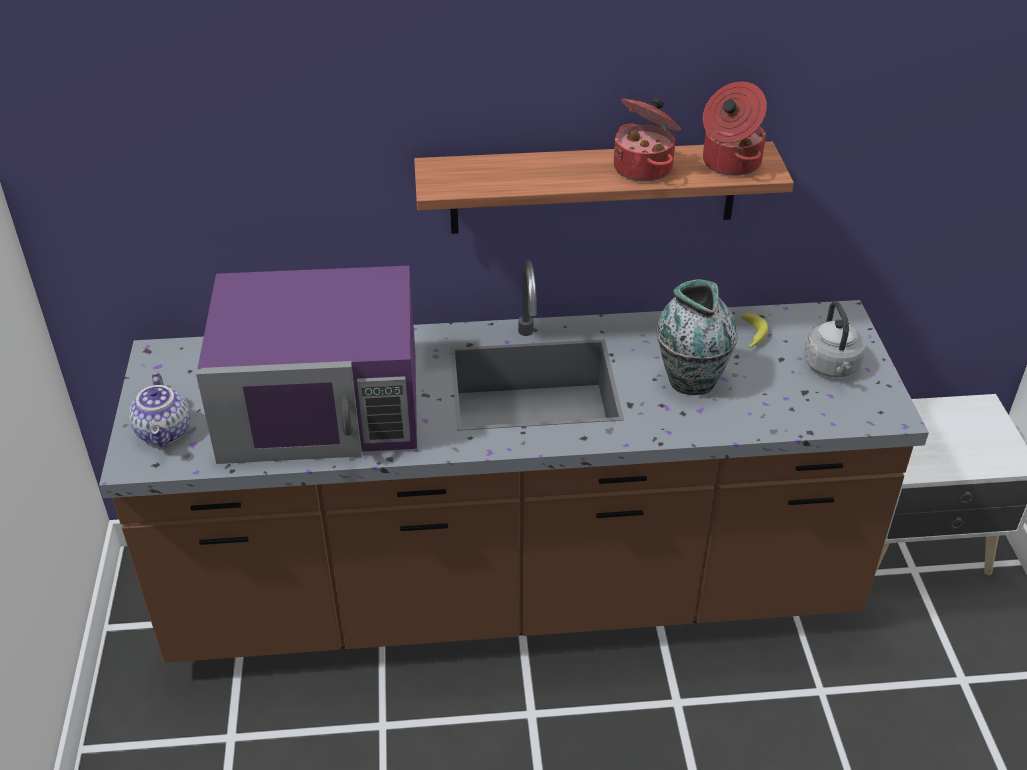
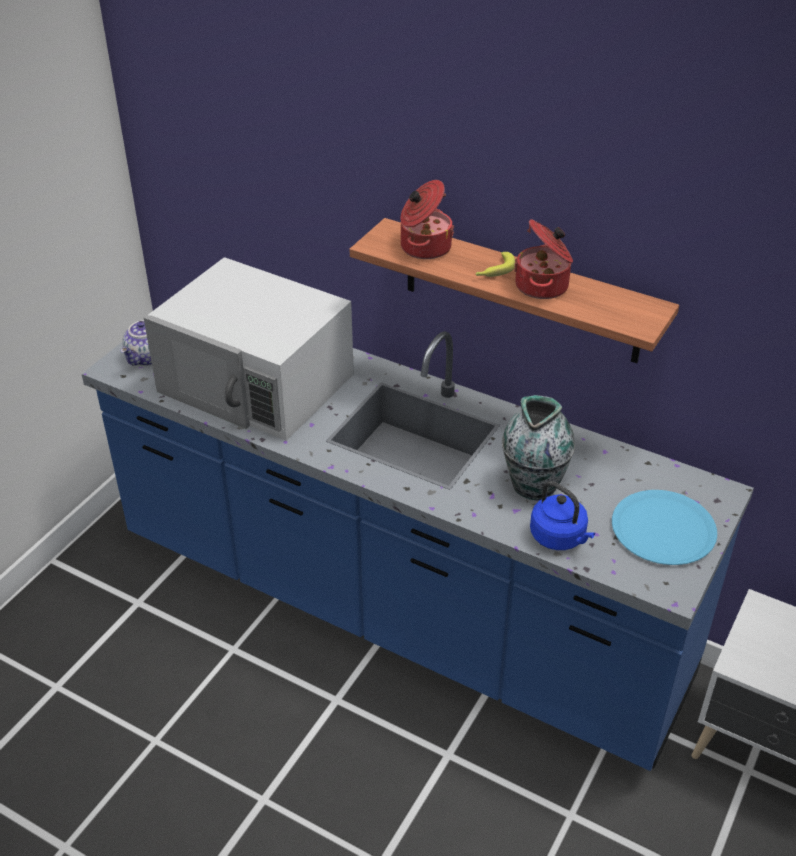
camera: 35 degrees right, 0 degrees up
(322, 404) = (257, 383): purple microwave -> white microwave
(513, 595) = (398, 610): brown counter -> blue counter
(729, 163) = (618, 308): cooking pot -> cooking pot (424, 247)
(751, 336) = (621, 474): banana -> banana (494, 270)
(761, 416) = (560, 538): none -> blue kettle
(832, 367) = (663, 529): grey kettle -> blue plate

